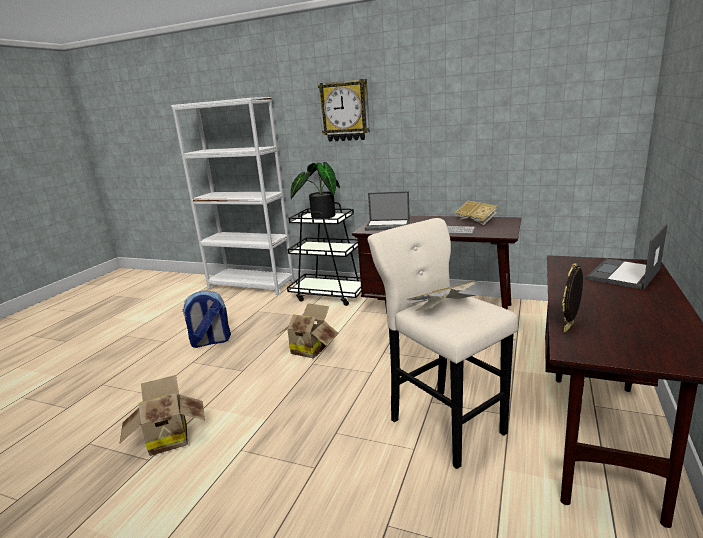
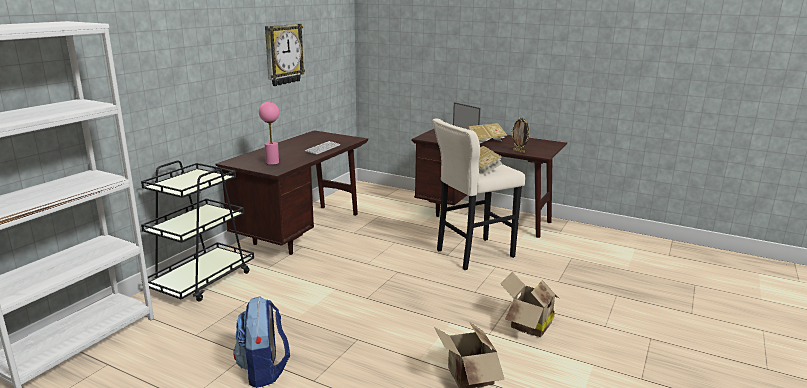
camera: 85 degrees left, 0 degrees up
(309, 349) = (336, 298): cardboard box -> cardboard box (527, 325)
(320, 216) = (184, 182): potted plant -> none
(345, 111) = (171, 42): wall clock -> wall clock (283, 54)
(388, 225) = (272, 162): laptop -> pink table lamp
(476, 220) = (304, 140): book -> book (486, 141)

